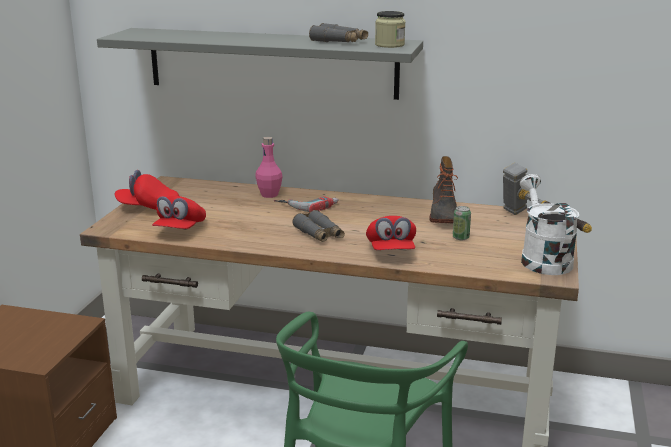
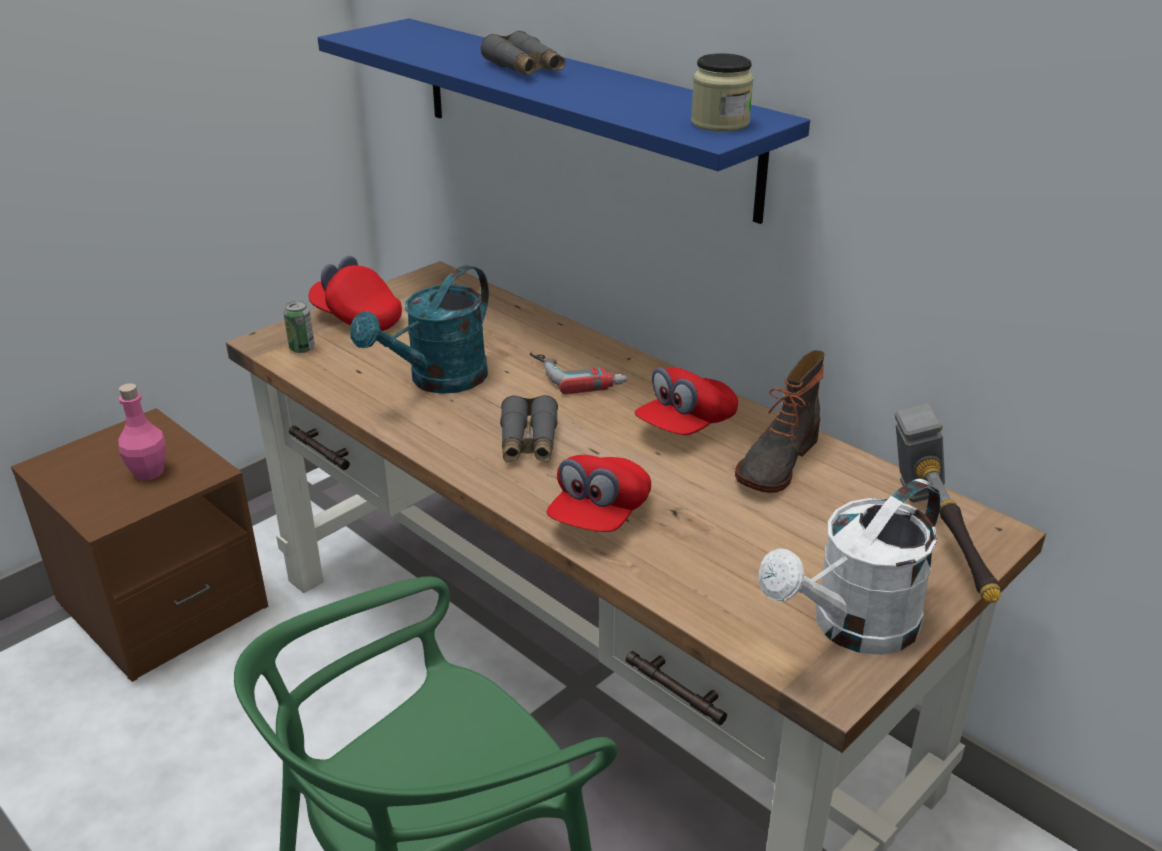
camera: 30 degrees right, 10 degrees up
(180, 230) = (350, 372): red cap -> red cap (685, 426)
(236, 223) = (438, 381): none -> turquoise watering can
(269, 195) = (545, 337): pink bottle -> pink bottle (149, 472)
(271, 63) = (580, 113): grey shelf -> blue shelf
(339, 41) = (649, 99): grey binoculars -> grey binoculars (524, 69)
(460, 237) = (751, 524): can -> can (302, 348)
(542, 258) = (852, 628): white watering can -> white watering can turned 150 degrees counterclockwise

